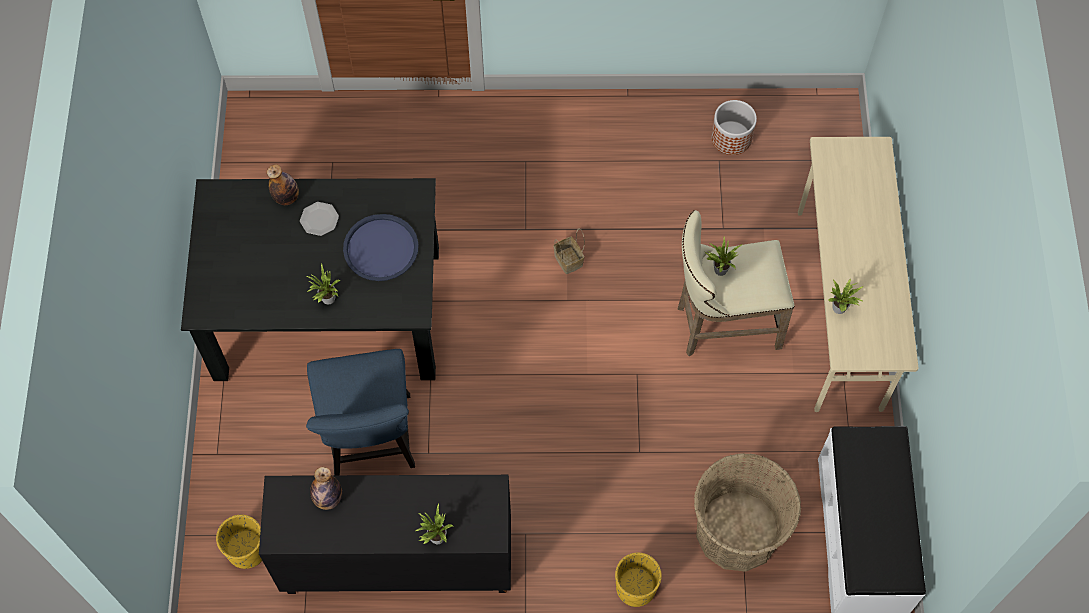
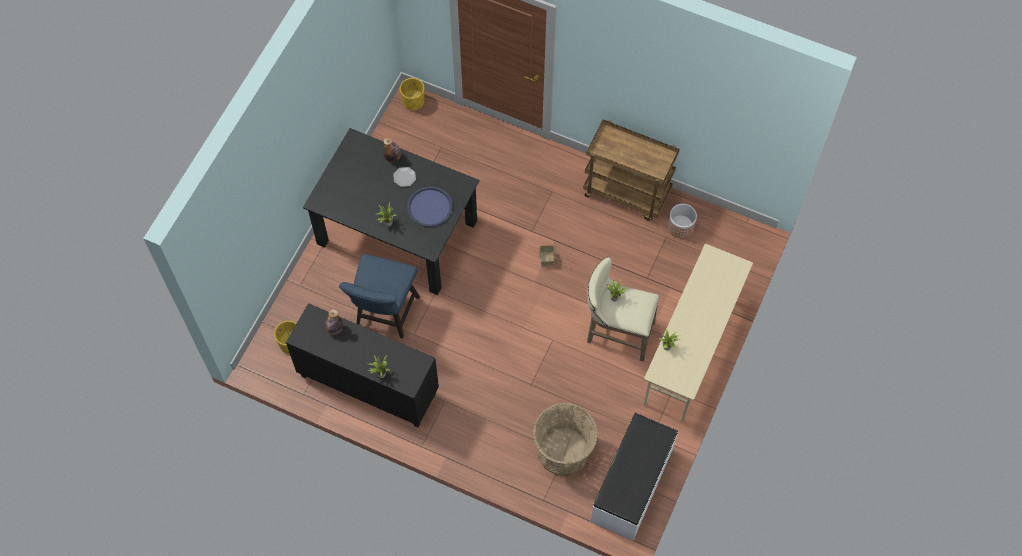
camera: 25 degrees right, 0 degrees up
(633, 120) = (627, 192): none -> brown cart
(635, 588) = (490, 456): yellow planter -> yellow planter (413, 102)

